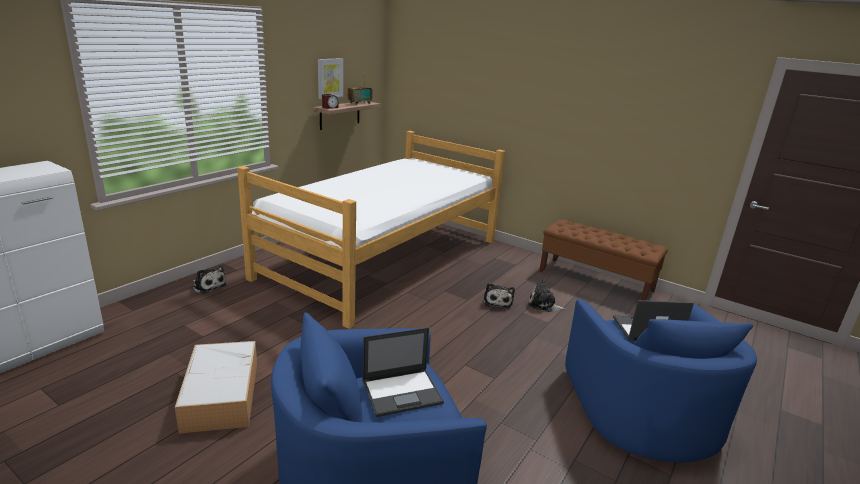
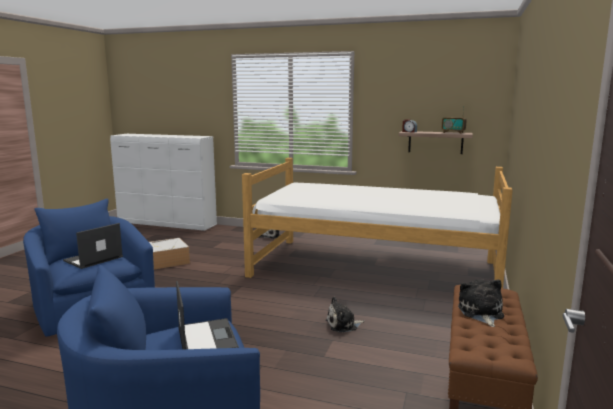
camera: 75 degrees right, 10 degrees down
(329, 78) = (424, 107): picture -> none
(403, 392) = (93, 259): laptop -> laptop turned 75 degrees clockwise
(543, 305) = (362, 351): plush toy -> plush toy (481, 313)

